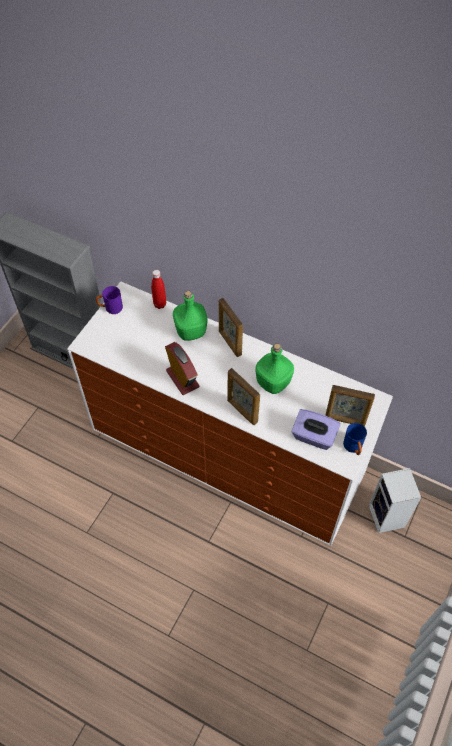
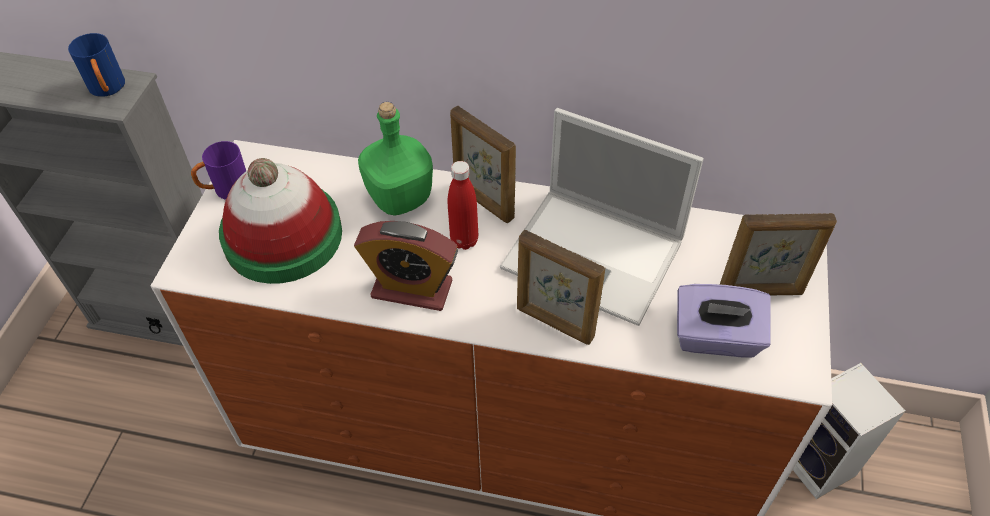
camera: 15 degrees left, 5 degrees down
(131, 338) = (283, 236): none -> hat
(160, 304) = (324, 164): red bottle -> red bottle (464, 240)
(182, 379) = (412, 289): alarm clock -> alarm clock turned 150 degrees clockwise
(273, 383) = (596, 255): green bottle -> laptop
(353, 448) = (802, 340): blue mug -> blue mug (108, 90)

